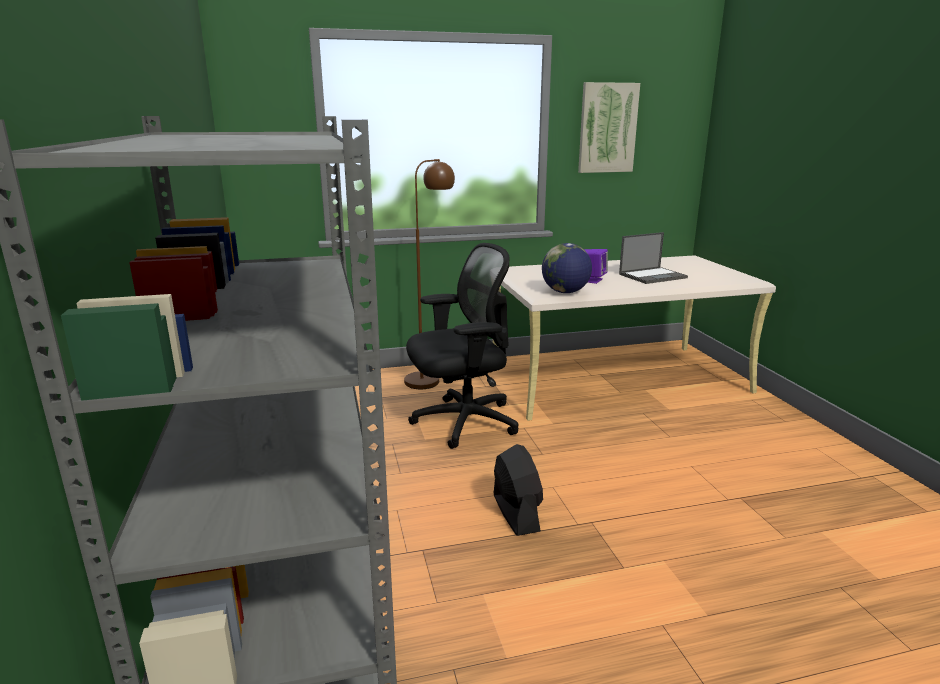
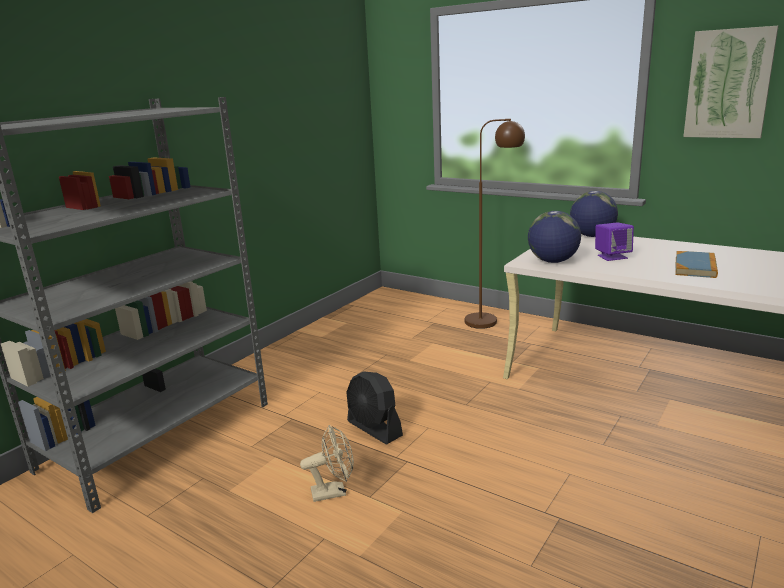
camera: 50 degrees right, 0 degrees up
(460, 424) = (450, 360): black office chair -> none
(516, 512) = (374, 429): black fan -> black fan turned 105 degrees clockwise
(534, 268) = (592, 236): none -> globe
(593, 584) = (334, 491): none -> beige fan
(653, 276) = (695, 267): laptop -> book

